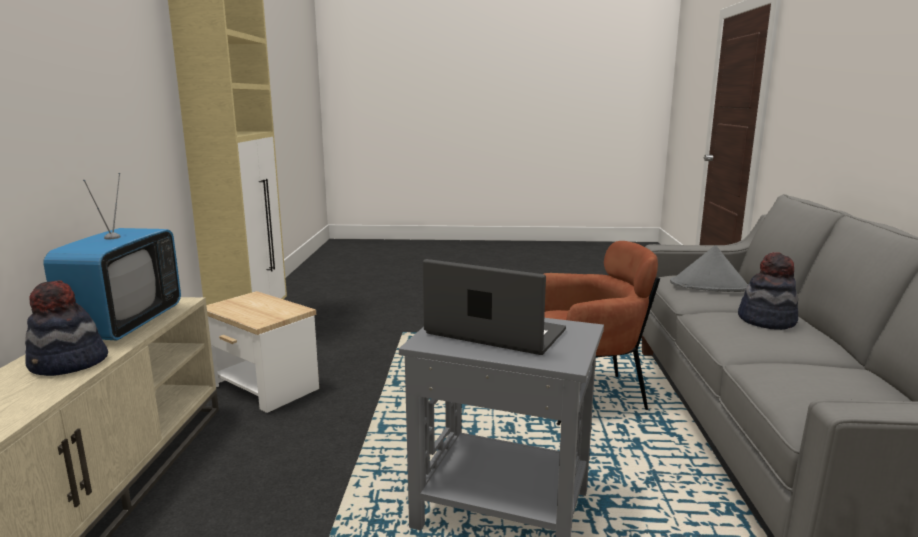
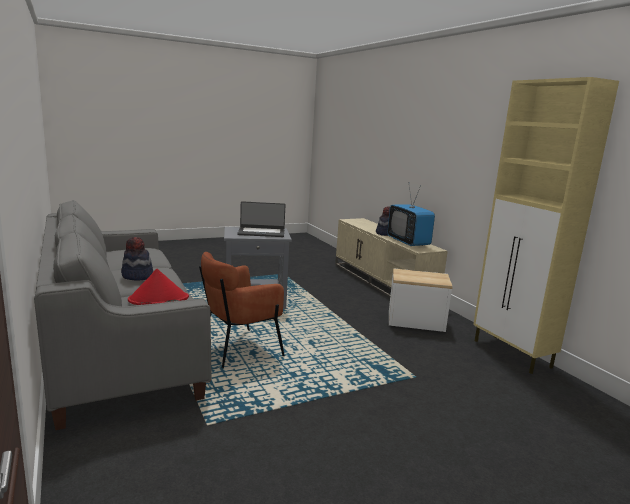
camera: 150 degrees right, 0 degrees up
(709, 286) = (158, 299): grey hat -> red hat

